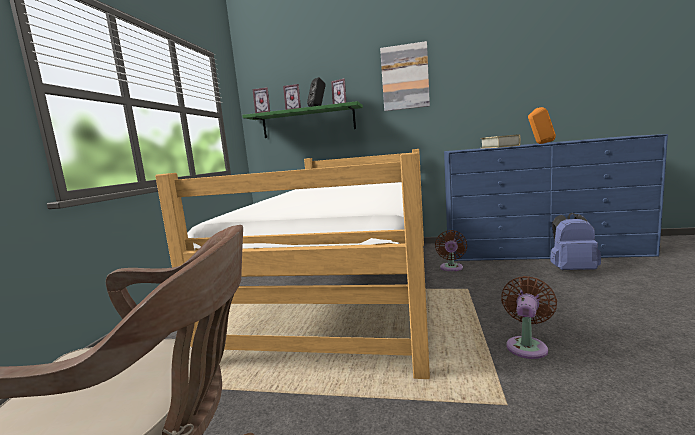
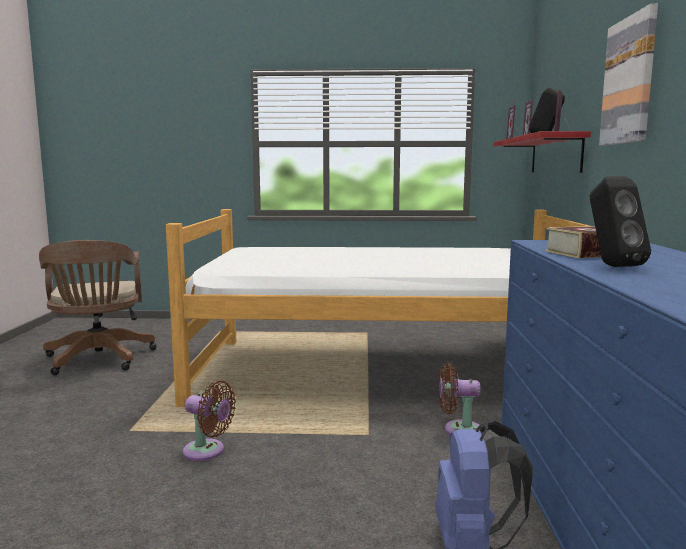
camera: 80 degrees right, 0 degrees up
(308, 122) = (555, 155): green shelf -> red shelf
(540, 143) = (611, 266): orange speaker -> black speaker

